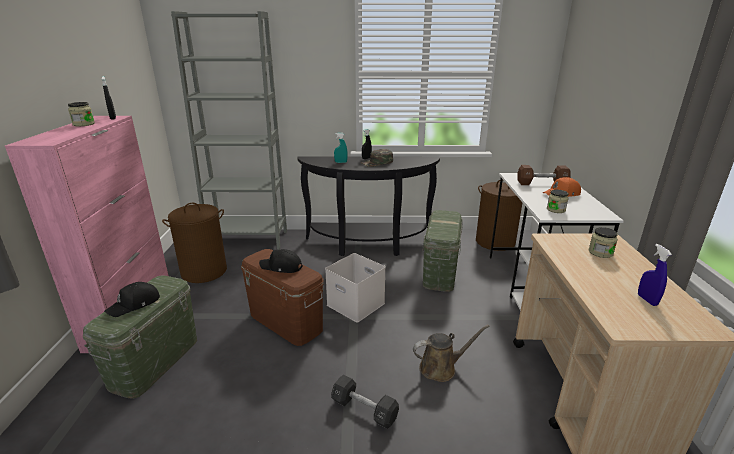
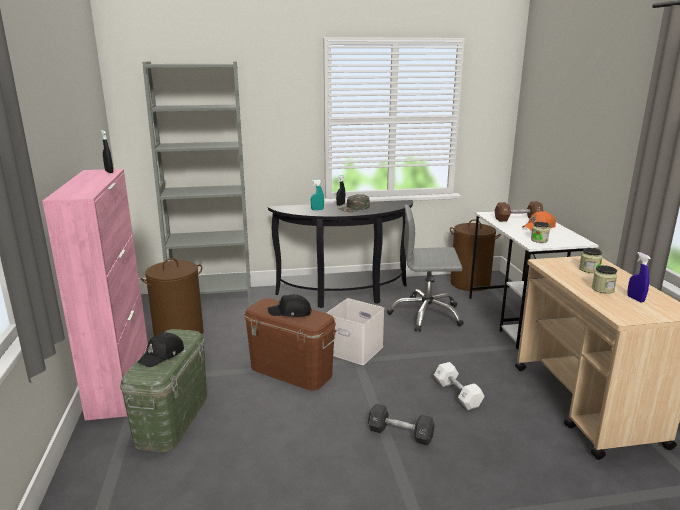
camera: 10 degrees left, 5 degrees down
(84, 124) = (88, 178): jar -> jar (602, 289)
(440, 272) = (426, 315): green storage box -> grey office chair
(441, 368) = (457, 394): brown watering can -> white dumbbell

